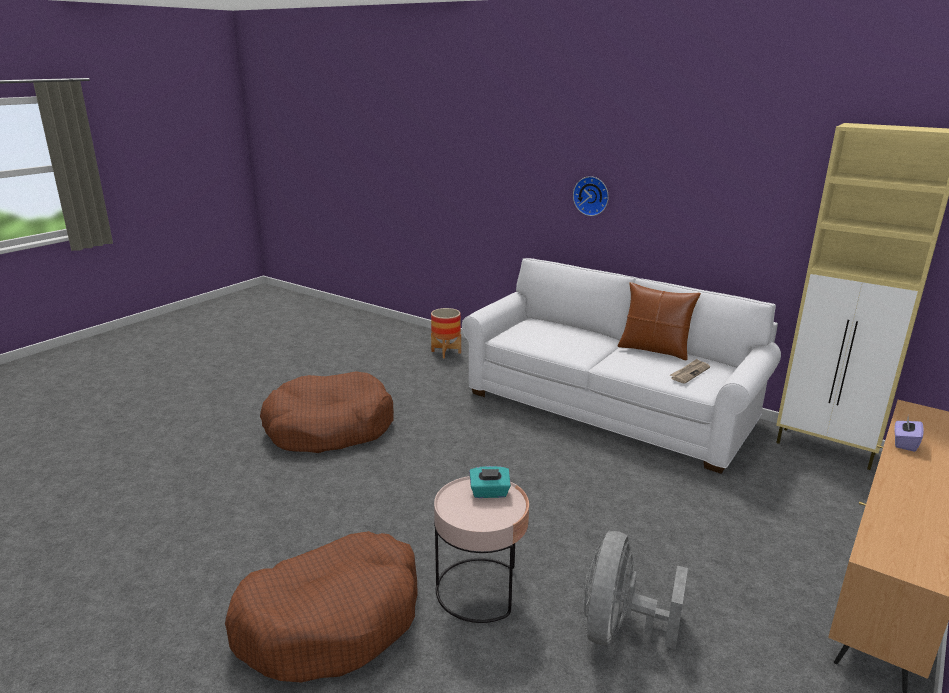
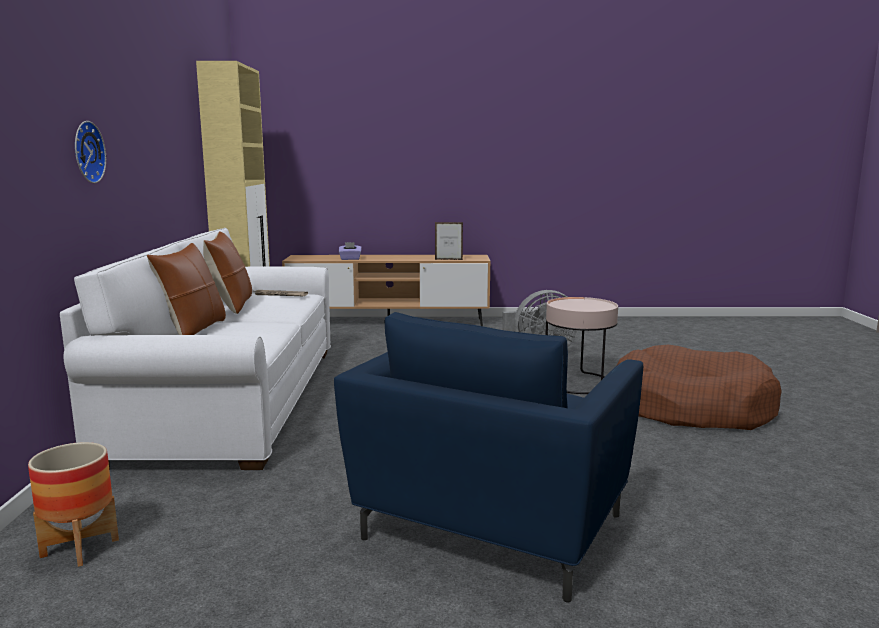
camera: 125 degrees left, 10 degrees down
(329, 427) = (489, 528): brown dog bed -> blue armchair
(489, 493) = (568, 305): turquoise tissue box -> none
(578, 330) = (193, 330): none -> brown pillow
(874, 521) = (448, 259): none -> picture frame

